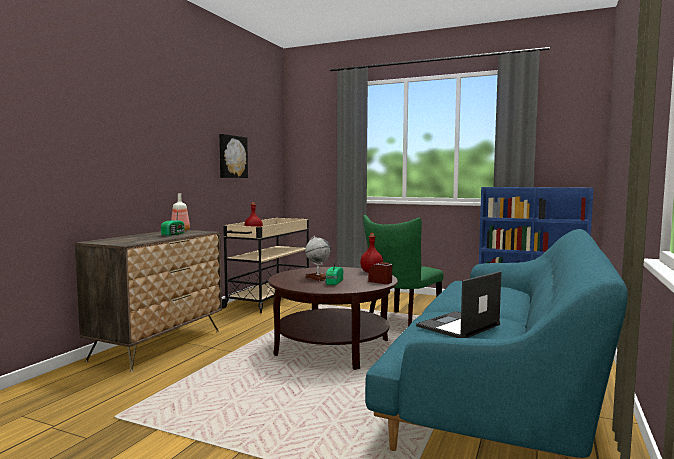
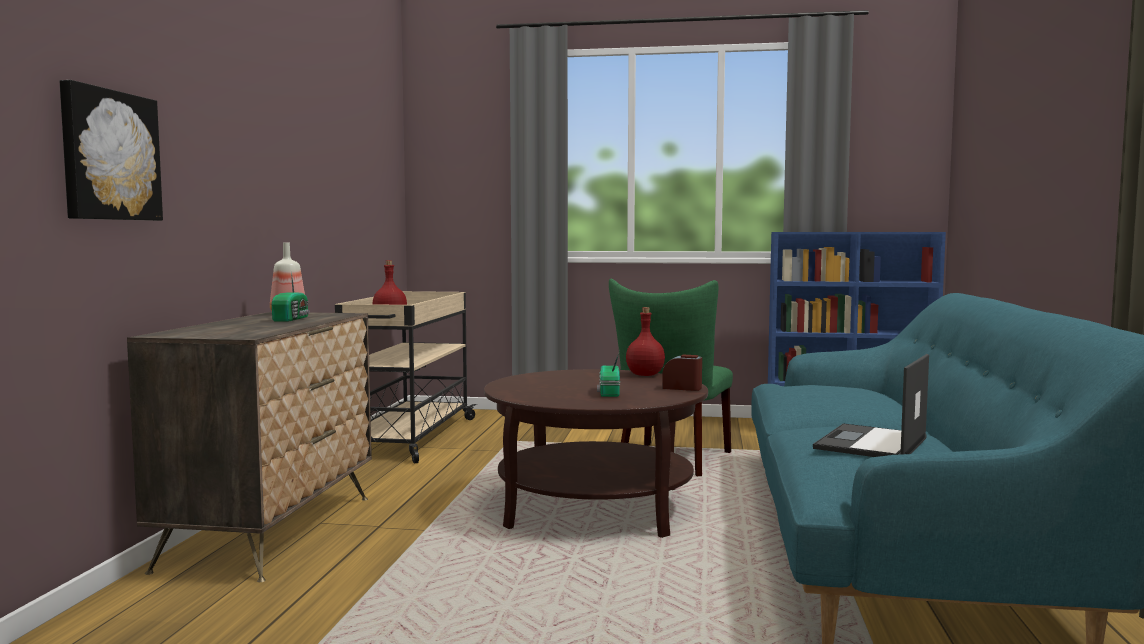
camera: 15 degrees left, 0 degrees up
(232, 156) = (338, 177): picture -> picture (108, 155)
(318, 278) = (570, 387): globe -> none

